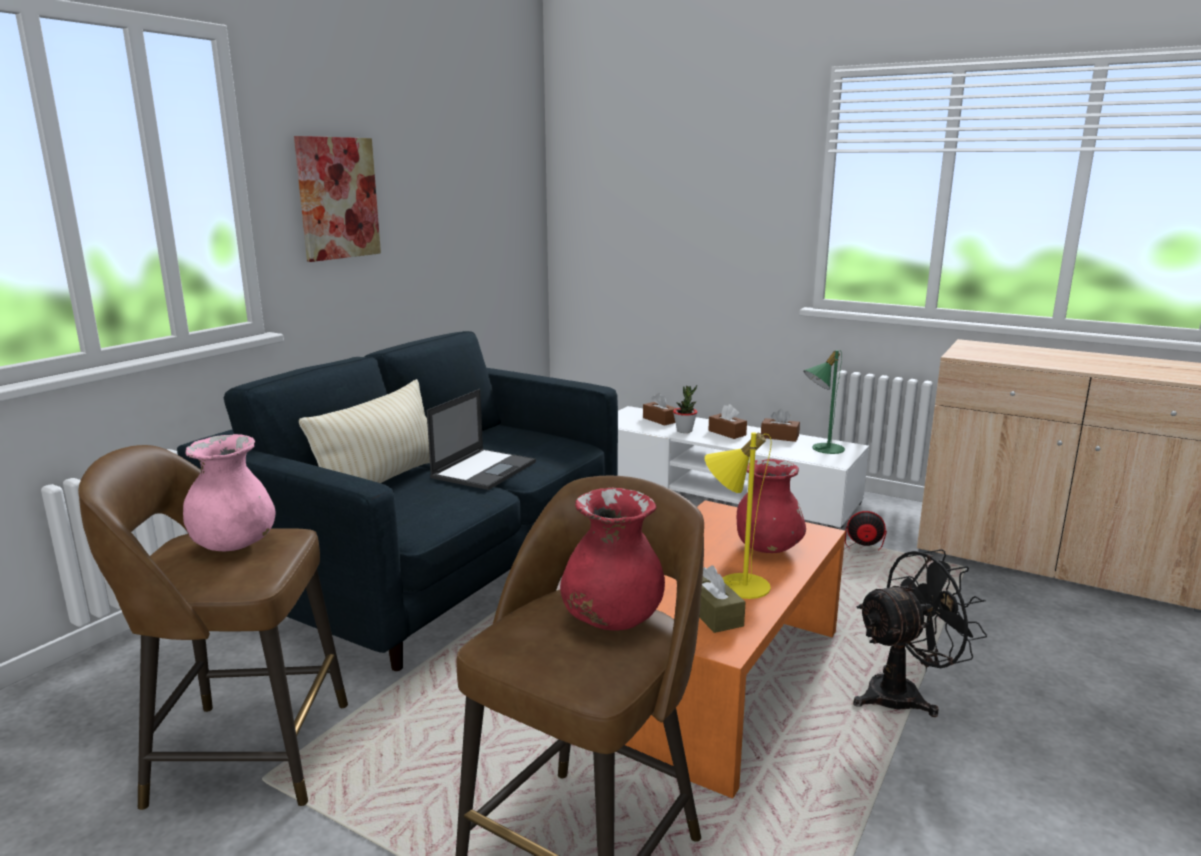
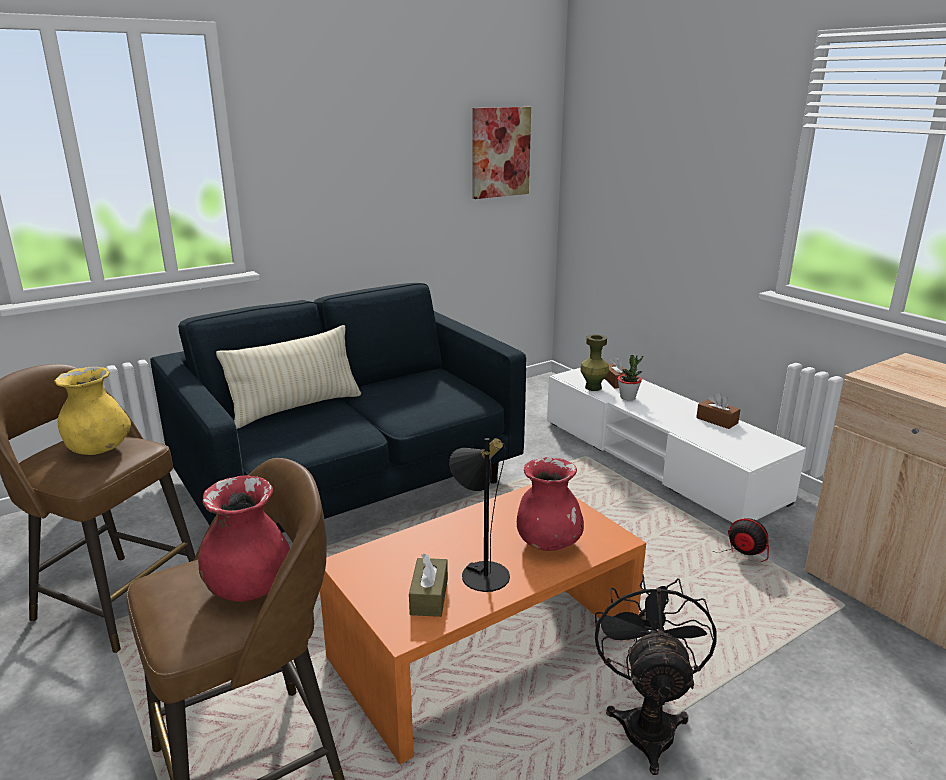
camera: 25 degrees right, 5 degrees up
(234, 545) = (99, 450): pink vase -> yellow vase
(337, 198) = (321, 161): picture -> picture (500, 152)
(484, 469) = (380, 411): laptop -> none
(644, 427) = (593, 387): none -> green vase
(727, 433) = (667, 407): brown tissue box -> none
(735, 583) = (480, 571): yellow table lamp -> black table lamp
(821, 448) = (748, 442): green table lamp -> none
(904, 694) = (647, 722): black fan -> black fan turned 90 degrees counterclockwise

